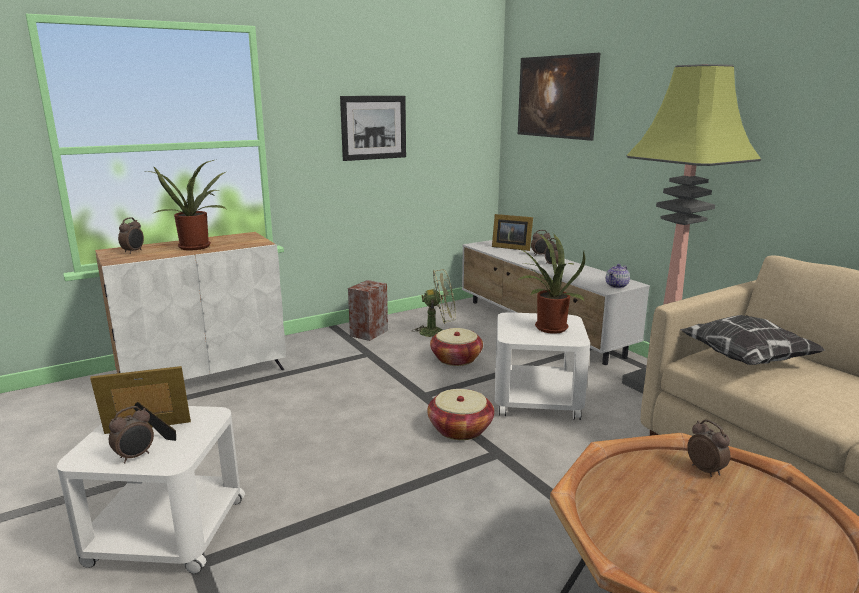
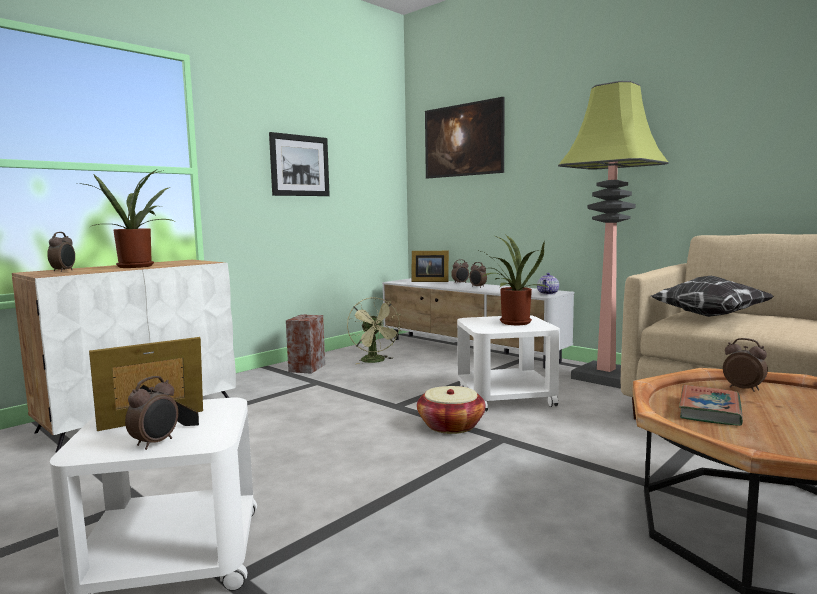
camera: 15 degrees left, 10 degrees down
(437, 332) = (375, 361): green fan -> green fan turned 90 degrees clockwise
(456, 359) = (408, 377): basket -> none
(637, 496) = (710, 410): none -> book

